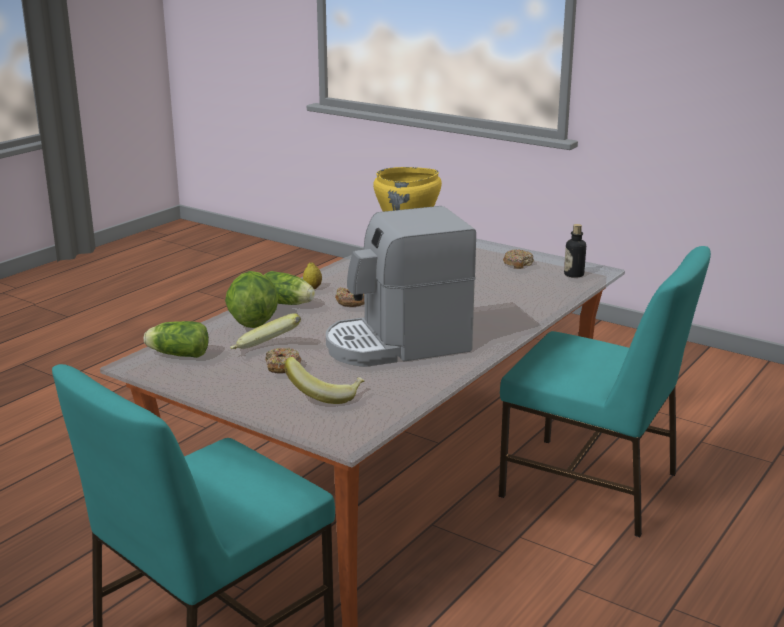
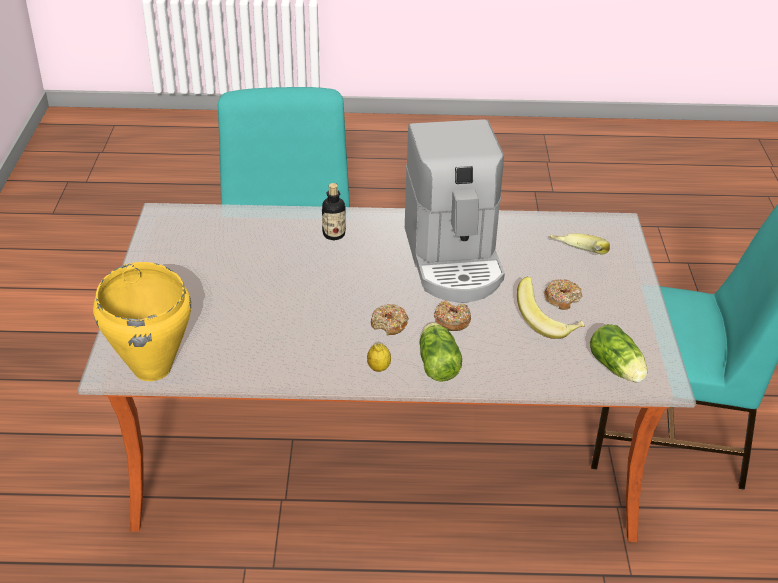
camera: 125 degrees left, 15 degrees up
(252, 322) = (503, 363): lettuce -> none
(397, 344) = (454, 260): coffee machine -> coffee machine turned 45 degrees clockwise
(517, 264) = (180, 263): donut -> donut (451, 321)
(574, 274) = (186, 223): bottle -> bottle (334, 234)

